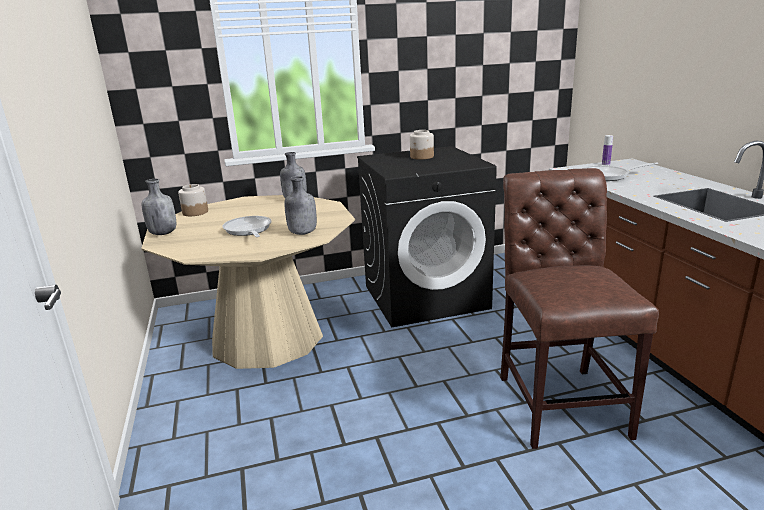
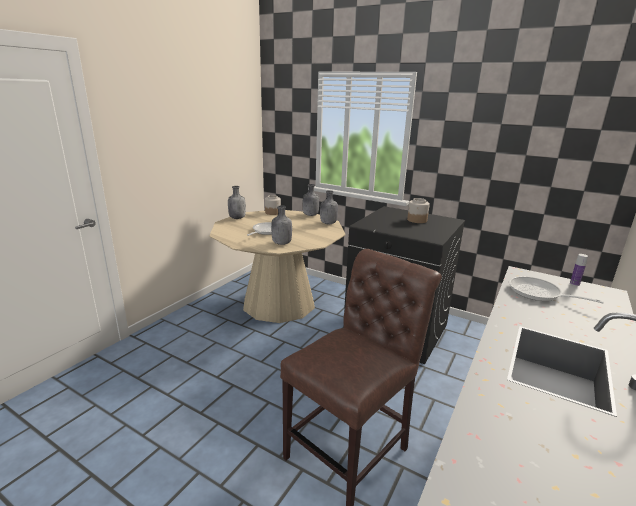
camera: 45 degrees right, 0 degrees up
(251, 199) = (310, 215): none -> grey bottle

